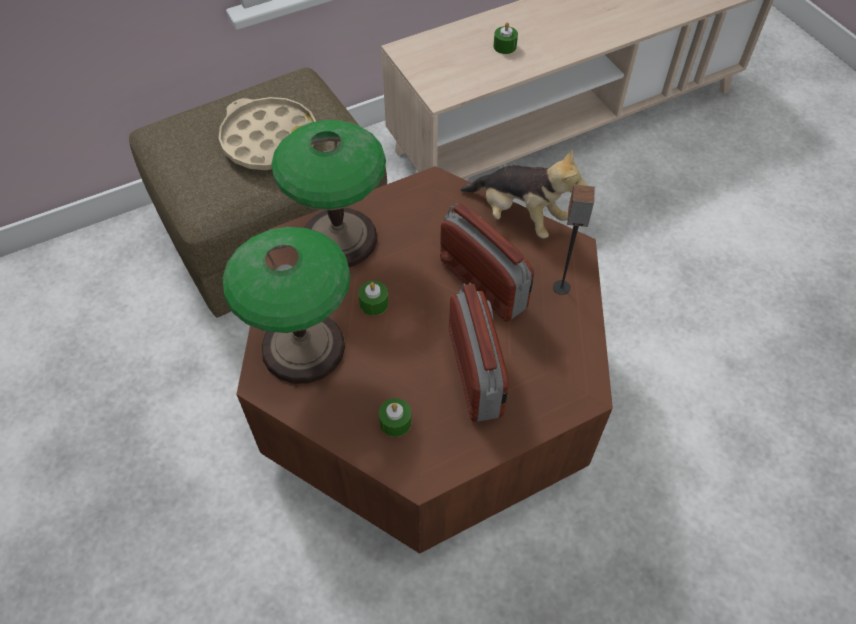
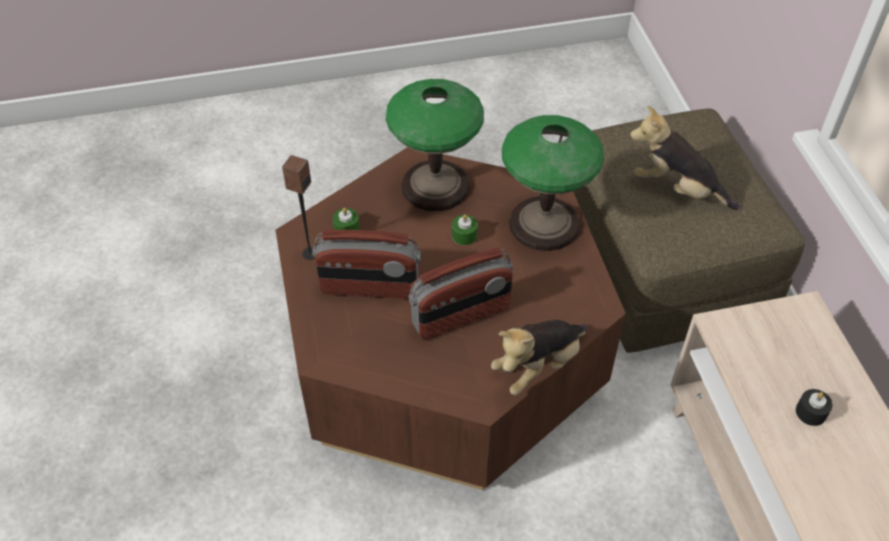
camera: 105 degrees right, 5 degrees down
(270, 141) = (677, 189): beige tray -> plush toy
(504, 46) = (811, 412): green candle -> black candle
(561, 288) = (437, 375): speaker -> speaker (309, 253)

